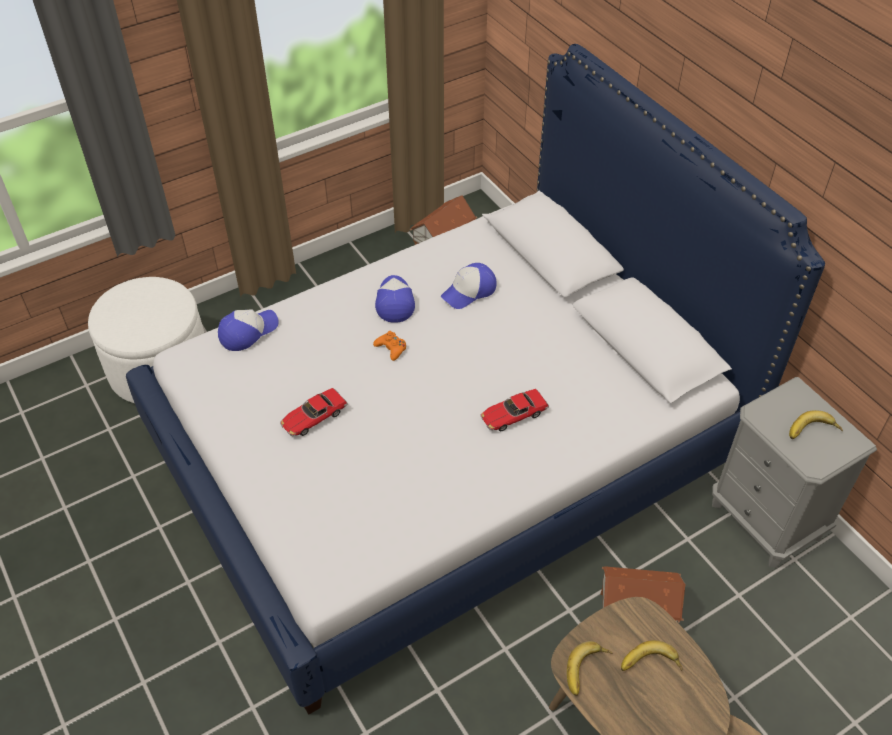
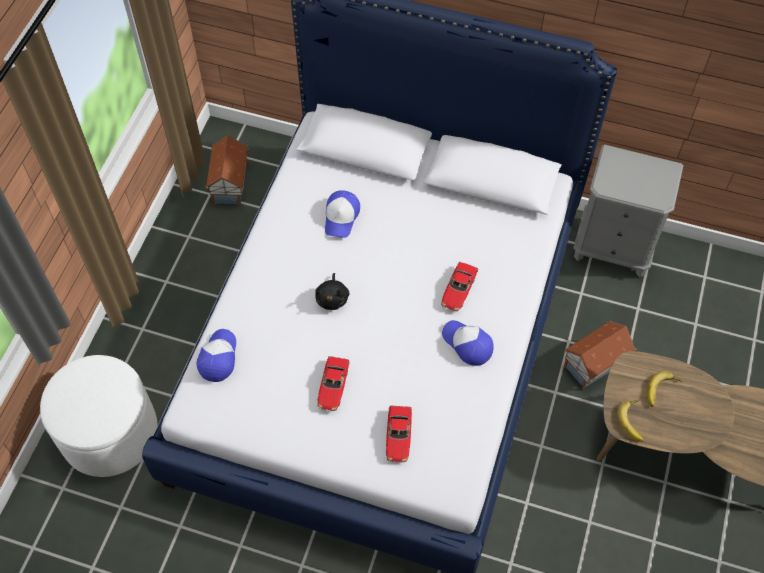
camera: 40 degrees left, 10 degrees up
(324, 498) = (398, 436): none -> toy car
(391, 348) = (332, 298): orange game controller -> black plush toy
(394, 302) = (298, 261): cap -> cap (467, 344)
(813, 432) = (643, 178): banana -> none

